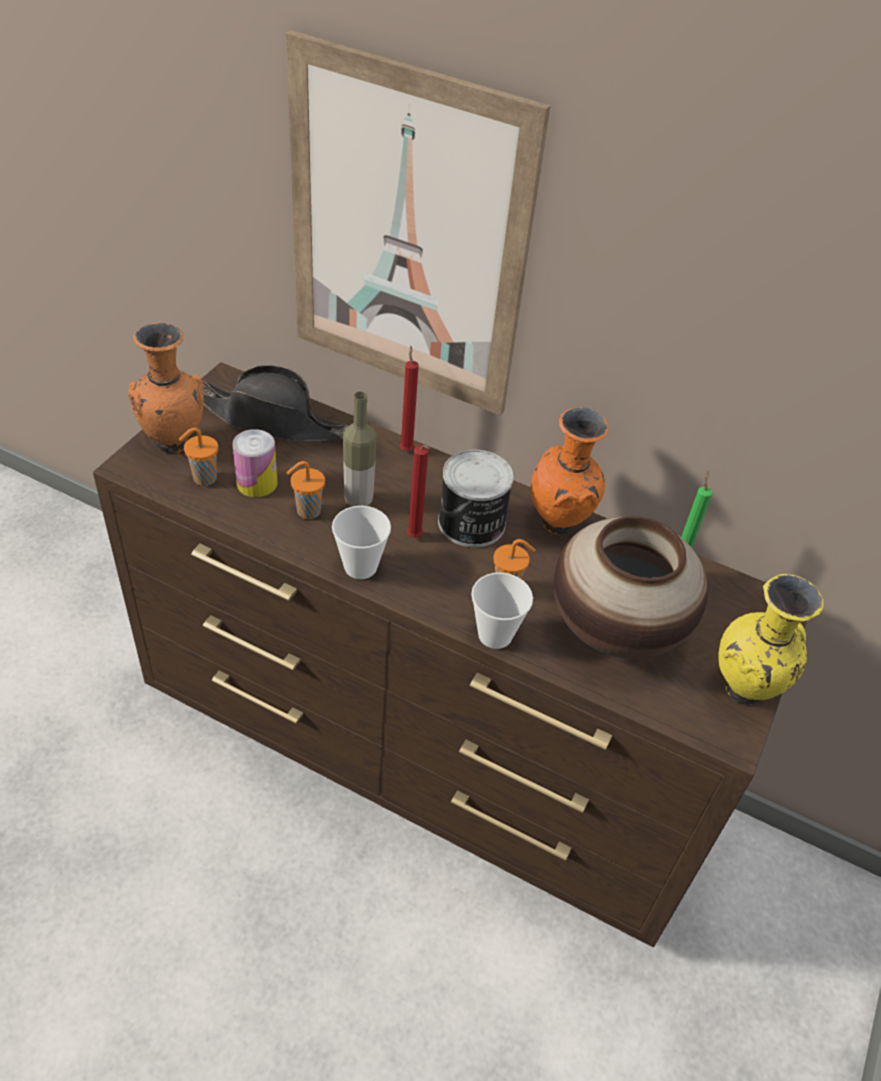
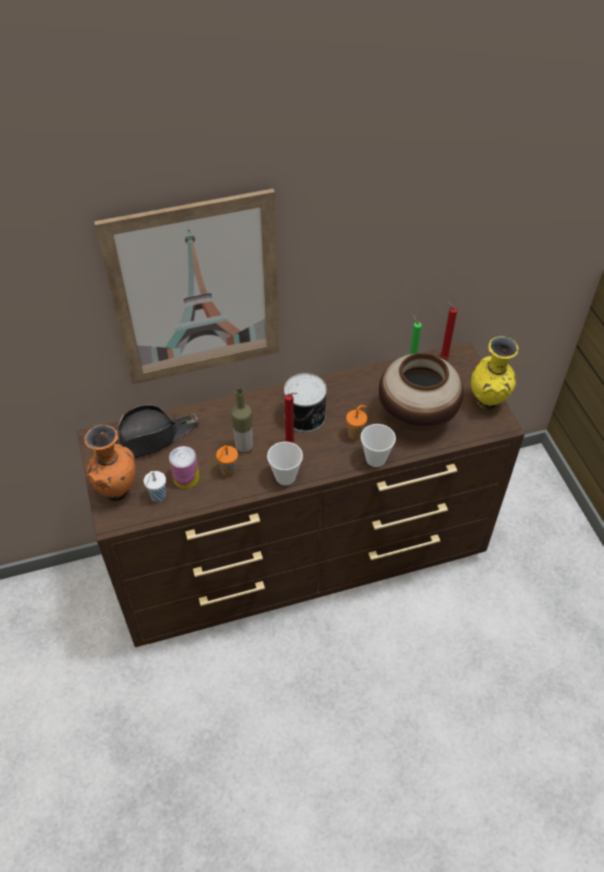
camera: 40 degrees left, 5 degrees up
(203, 478) = (157, 497): orange cup -> white cup
(406, 449) = (231, 403): red candle -> red candle (443, 357)
(560, 525) = (342, 387): orange vase -> none

